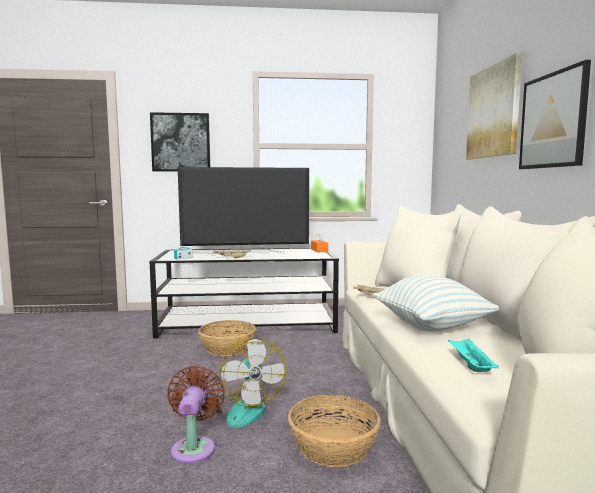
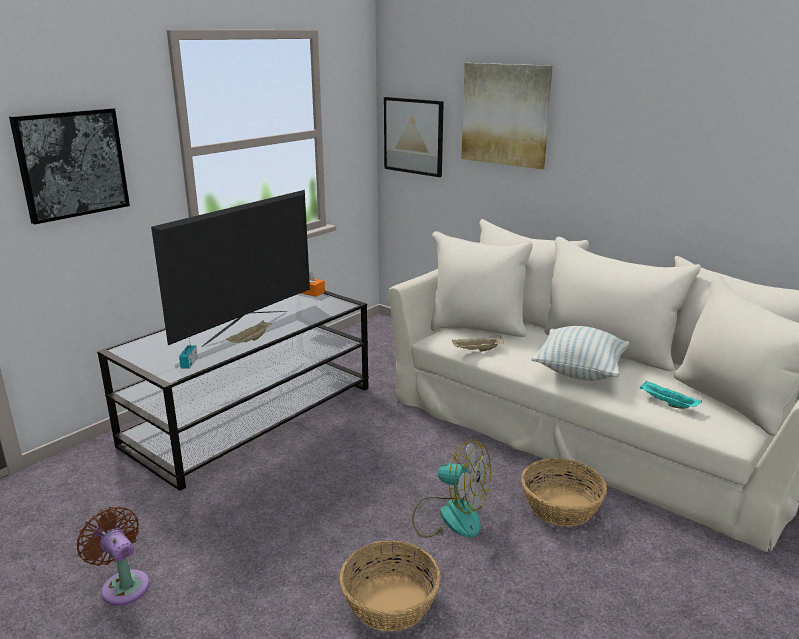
camera: 45 degrees left, 15 degrees up
(194, 447) = (483, 571): brown fan -> brown fan (123, 585)
(227, 348) = (300, 460): basket -> basket (389, 602)
(553, 120) = (598, 149): picture -> picture (413, 136)

